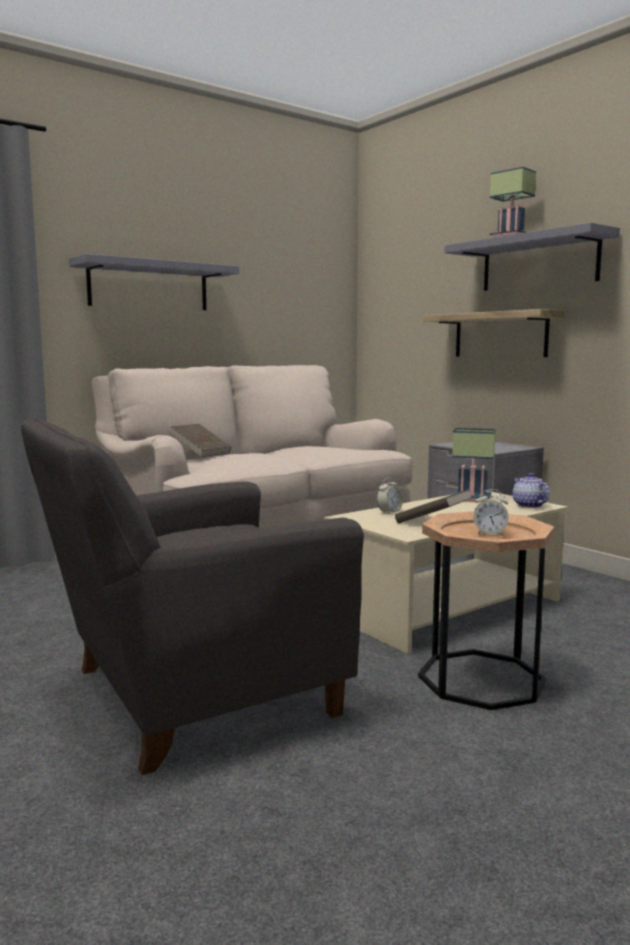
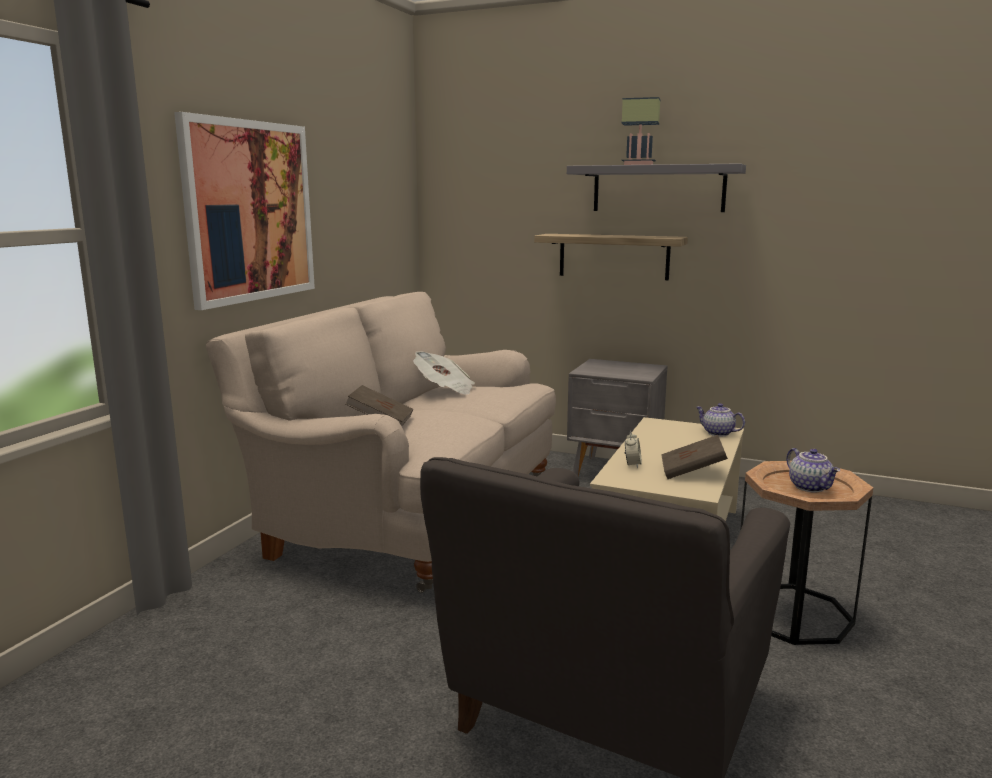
camera: 30 degrees left, 5 degrees up
(149, 286) = (250, 211): grey shelf -> picture
(299, 444) = (445, 389): none -> newspaper
(470, 499) = (661, 433): table lamp -> none
(489, 533) = (810, 487): alarm clock -> teapot

